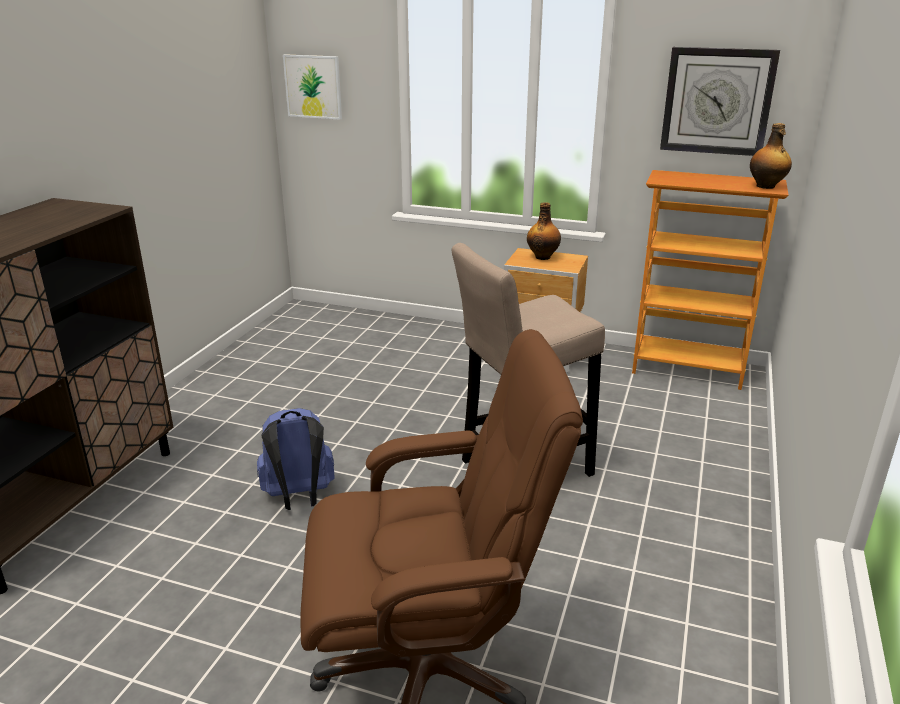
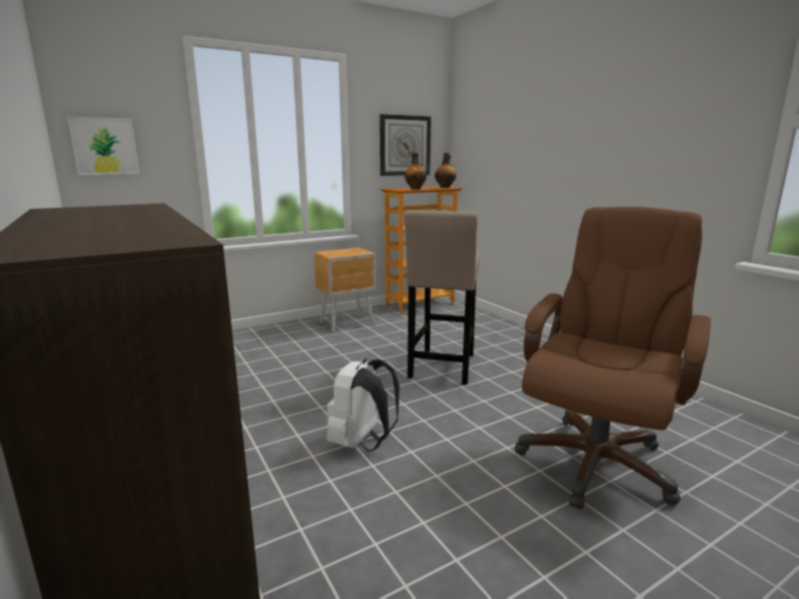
camera: 50 degrees left, 10 degrees down
(299, 498) = (361, 443): blue backpack -> white backpack
(543, 257) = (339, 252): bottle -> bottle (415, 189)

